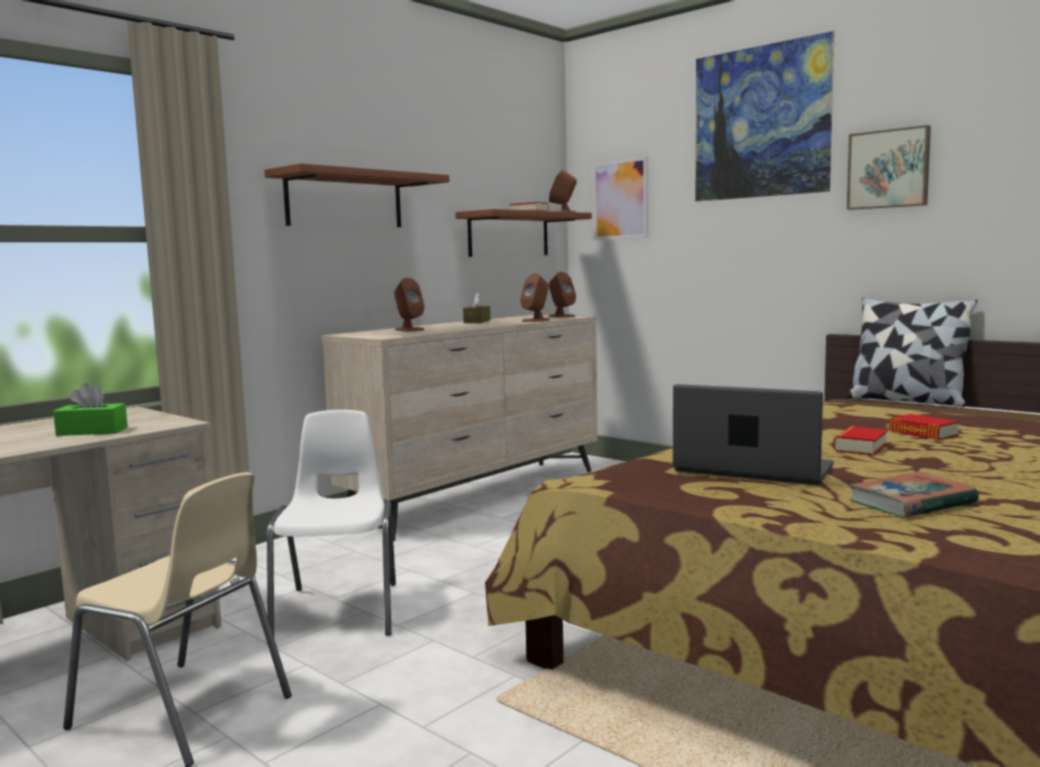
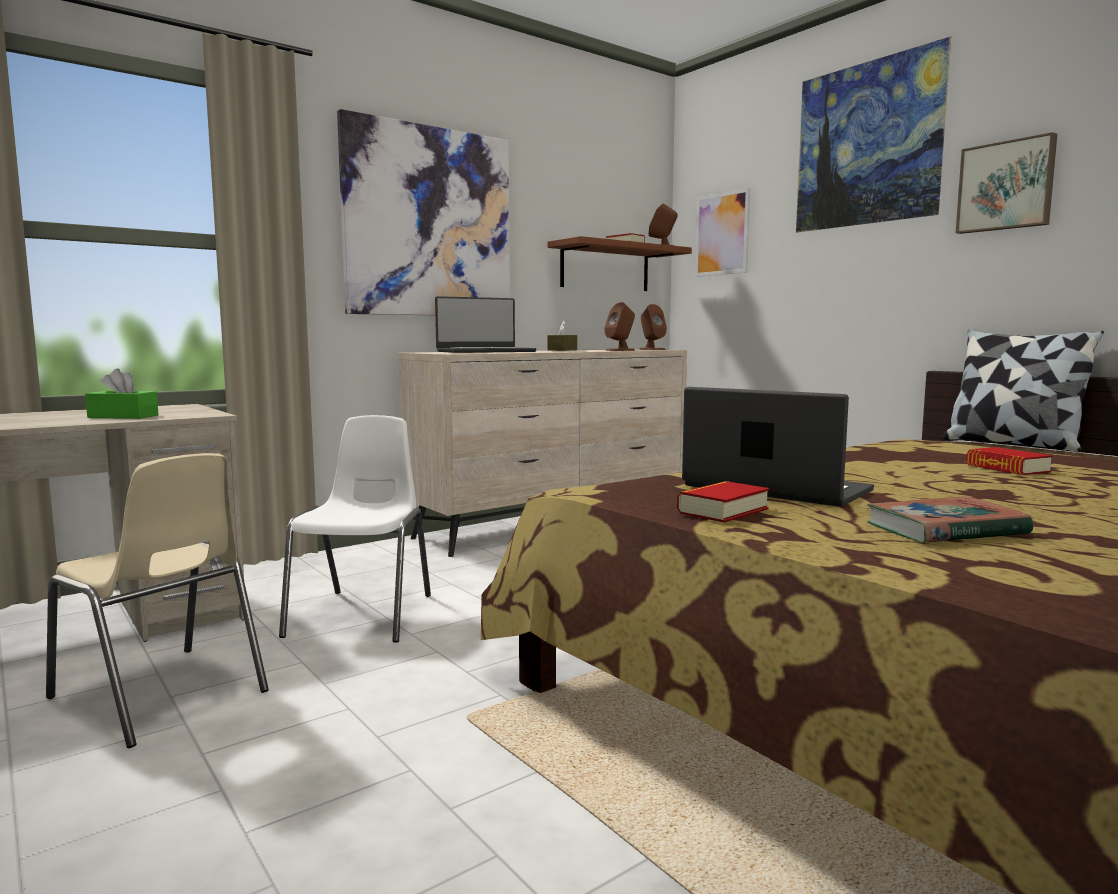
camera: 10 degrees right, 0 degrees up
(345, 200) = (429, 223): brown shelf -> picture
(409, 330) = (485, 351): brown speaker -> laptop
(860, 447) = (920, 476): book -> book (723, 510)

